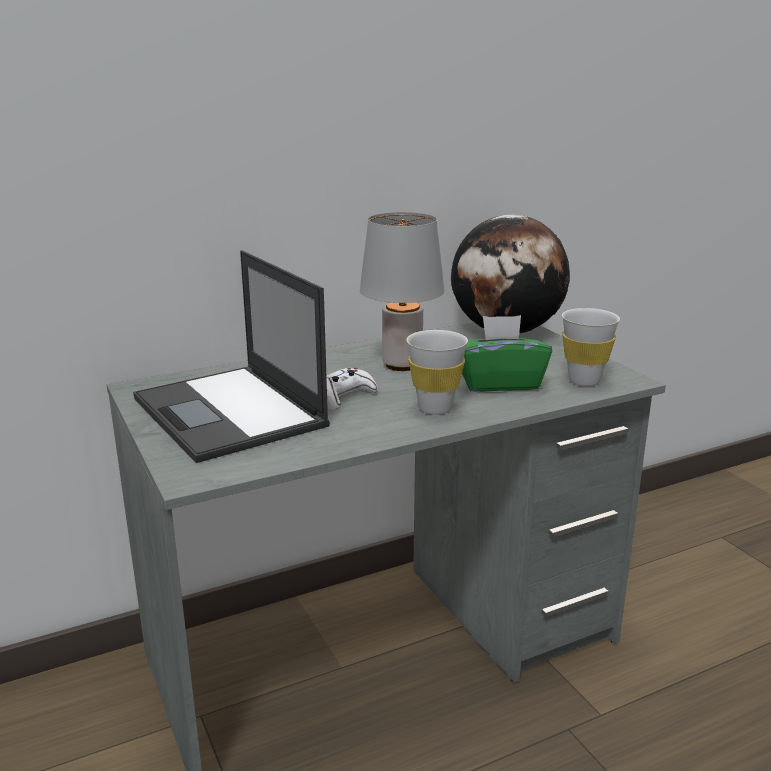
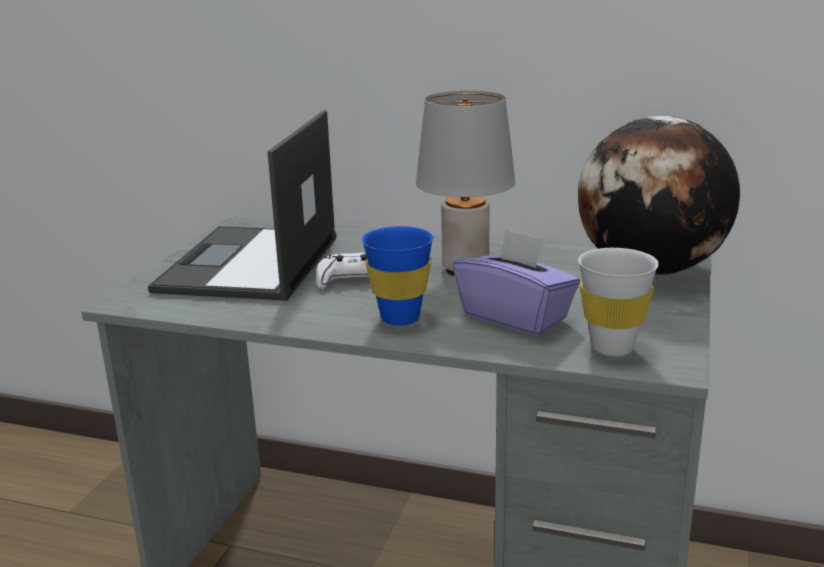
camera: 45 degrees right, 0 degrees up
(435, 408) = (400, 318): white cup -> blue cup
(499, 383) = (515, 317): green tissue box -> purple tissue box

